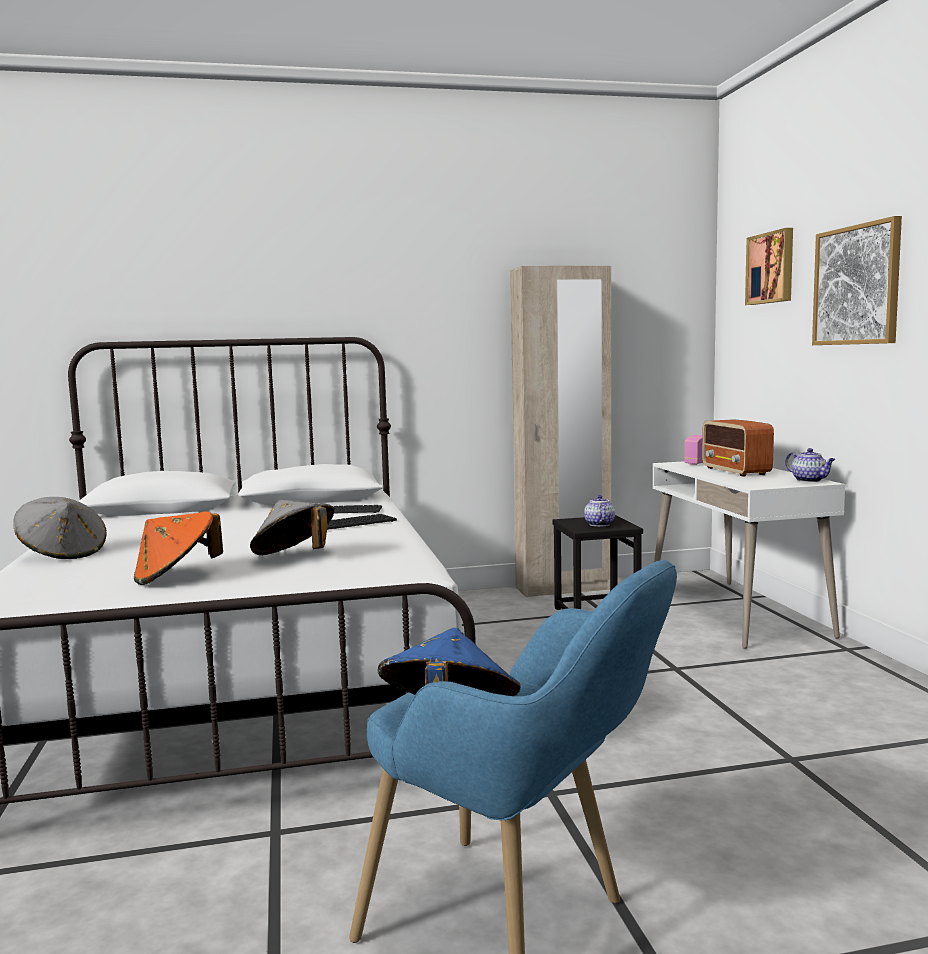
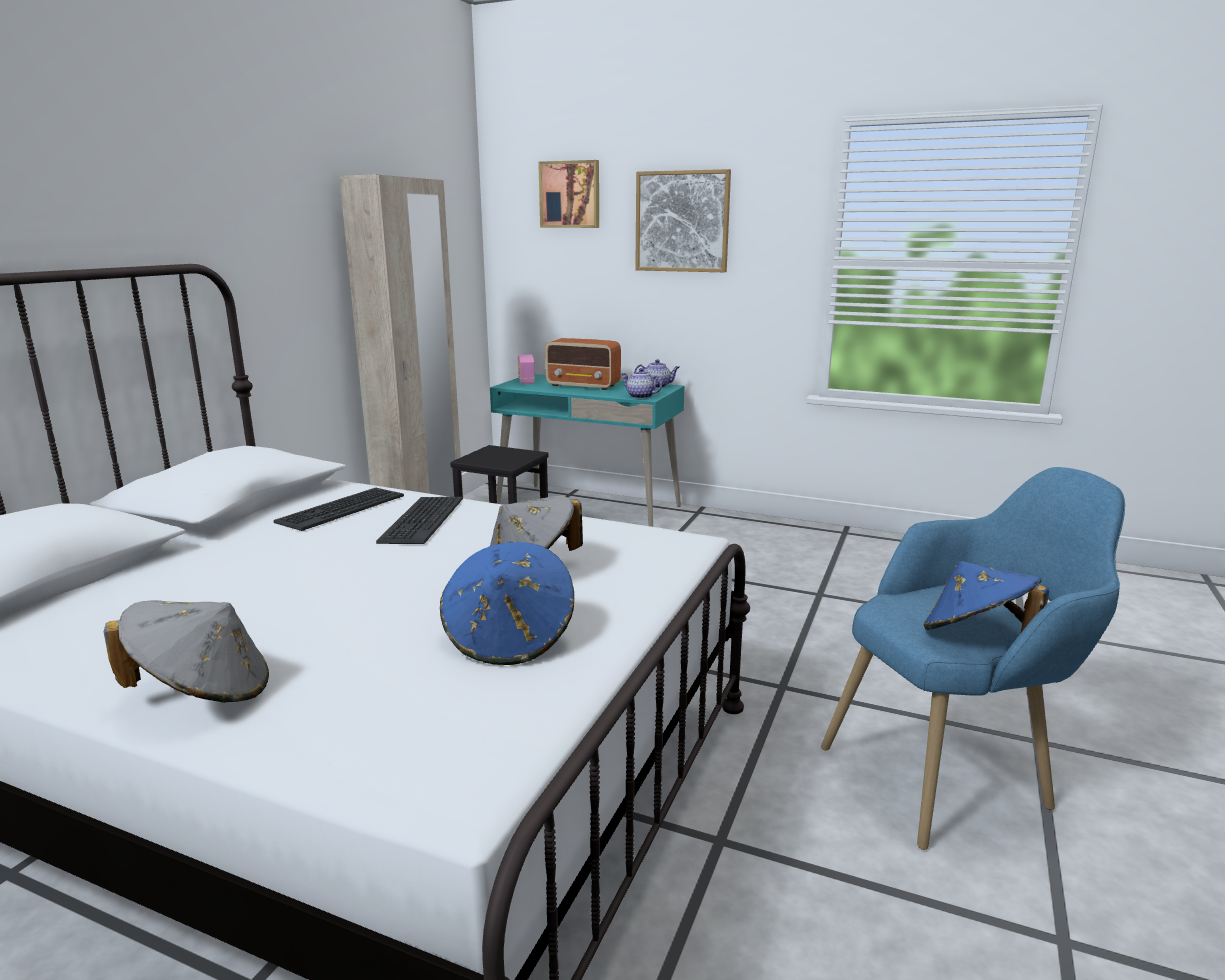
camera: 55 degrees left, 10 degrees up
(176, 577) = (510, 638): orange hat -> blue hat
(599, 524) = (506, 457): teapot -> teapot (640, 396)
(736, 612) = (589, 508): white desk -> turquoise desk

